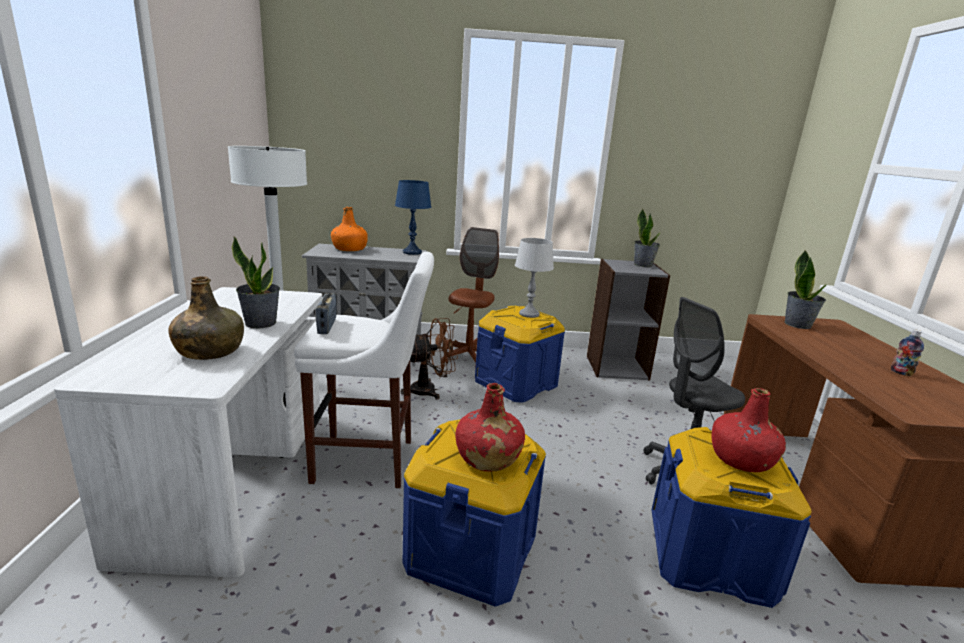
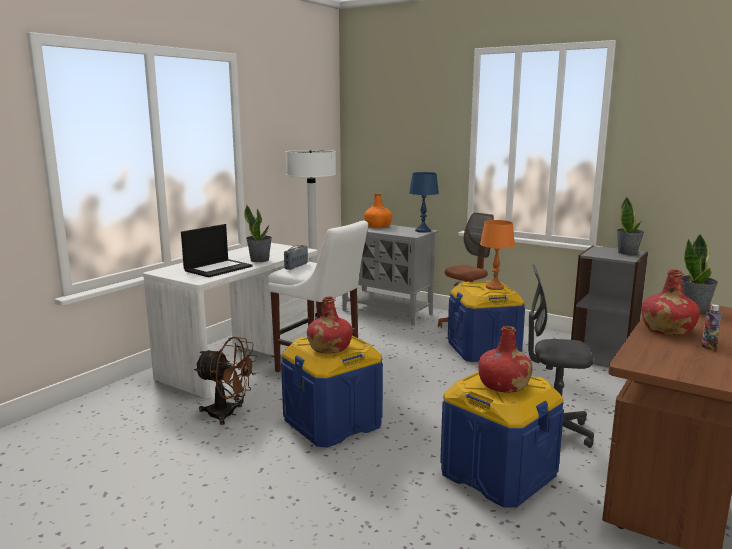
camera: 35 degrees right, 5 degrees down
(210, 351) = (218, 268): green bottle -> laptop
(430, 390) = (406, 342): brown fan -> brown fan (228, 414)
(529, 314) = (495, 287): grey table lamp -> orange table lamp
(836, 356) = (666, 329): none -> red bottle

